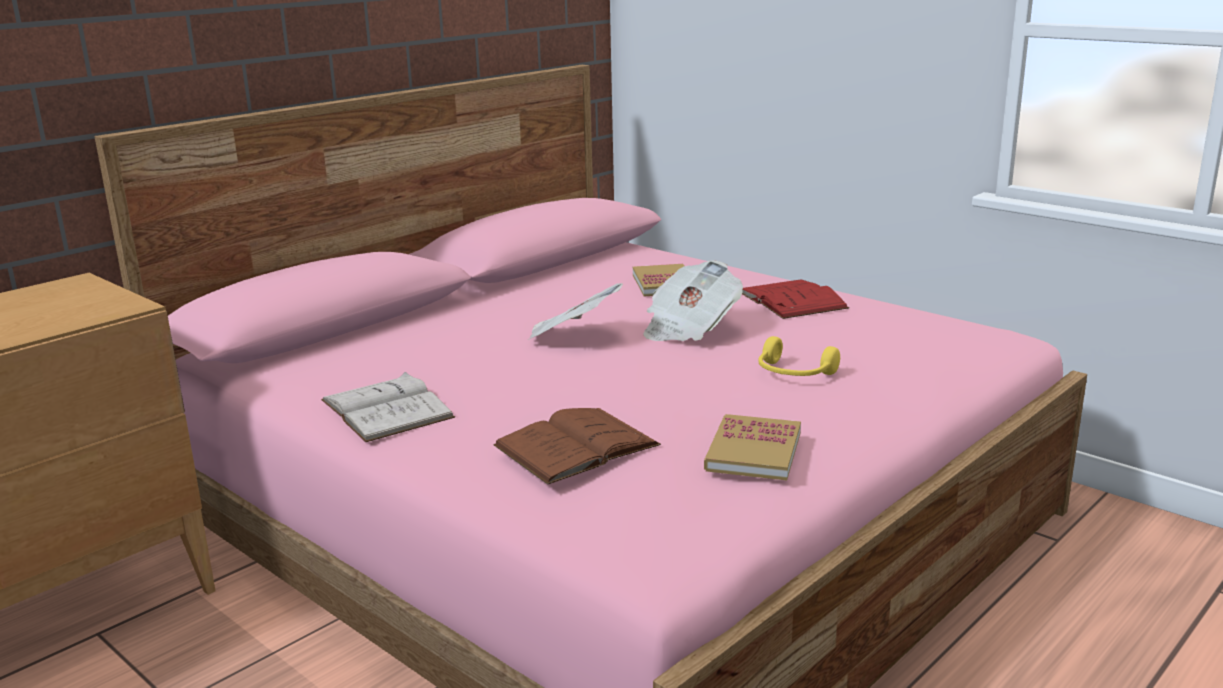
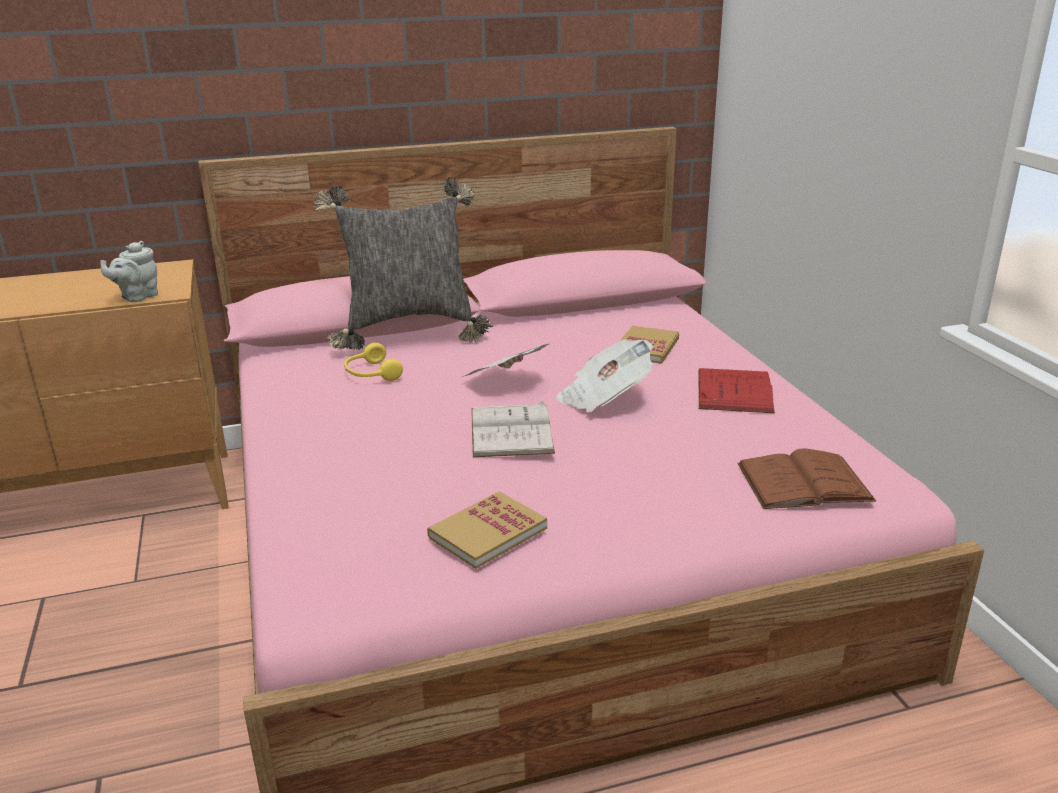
camera: 30 degrees right, 5 degrees up
(85, 318) = (137, 297): none -> grey teapot
(386, 409) = (303, 411): white book -> white book (511, 430)
(405, 323) = (409, 339): none -> pillow
(576, 445) = (366, 483): brown book -> brown book (804, 482)
(793, 374) = (631, 467): yellow headphones -> yellow headphones (371, 374)

